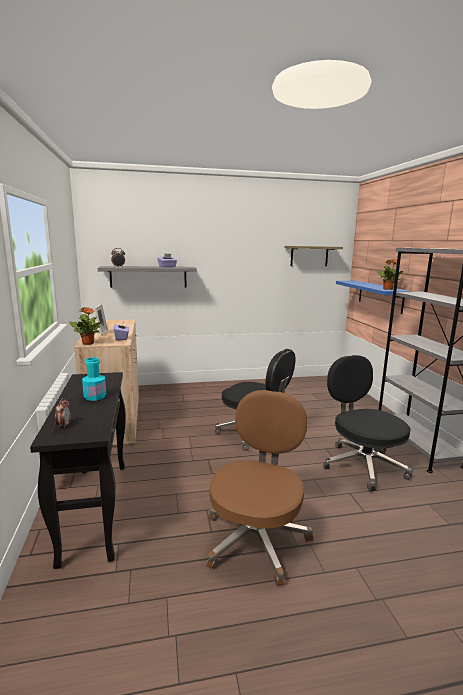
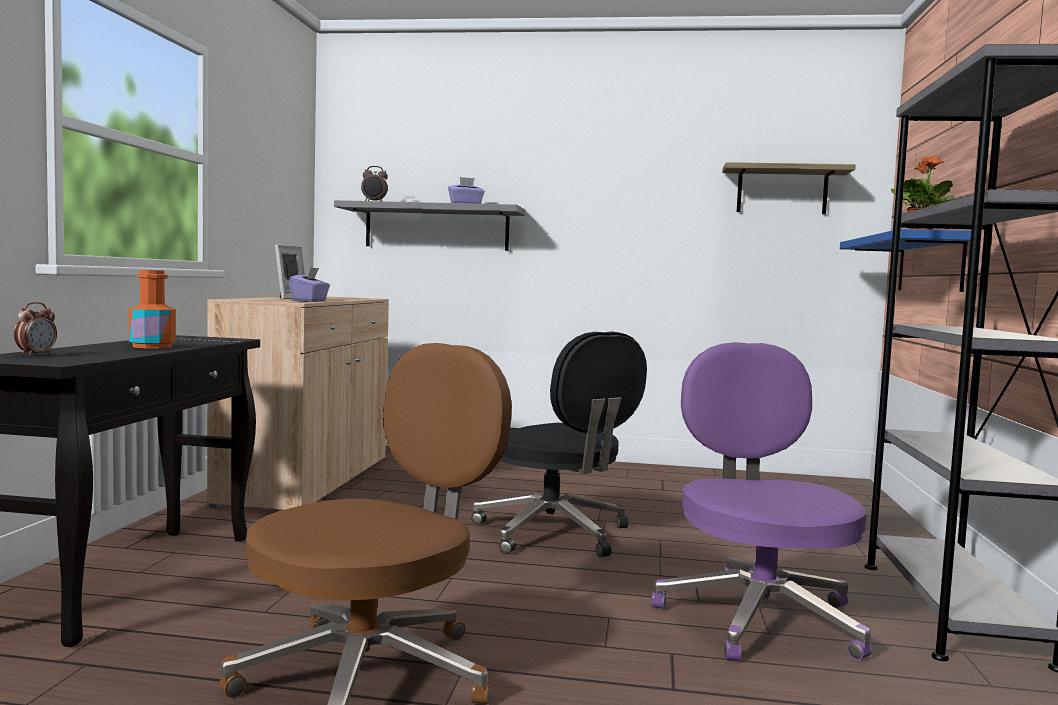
camera: 20 degrees right, 10 degrees down
(88, 343) = (239, 299): potted plant -> none
(95, 397) = (152, 346): turquoise bottle -> orange bottle
(362, 465) = (758, 617): black office chair -> purple office chair

